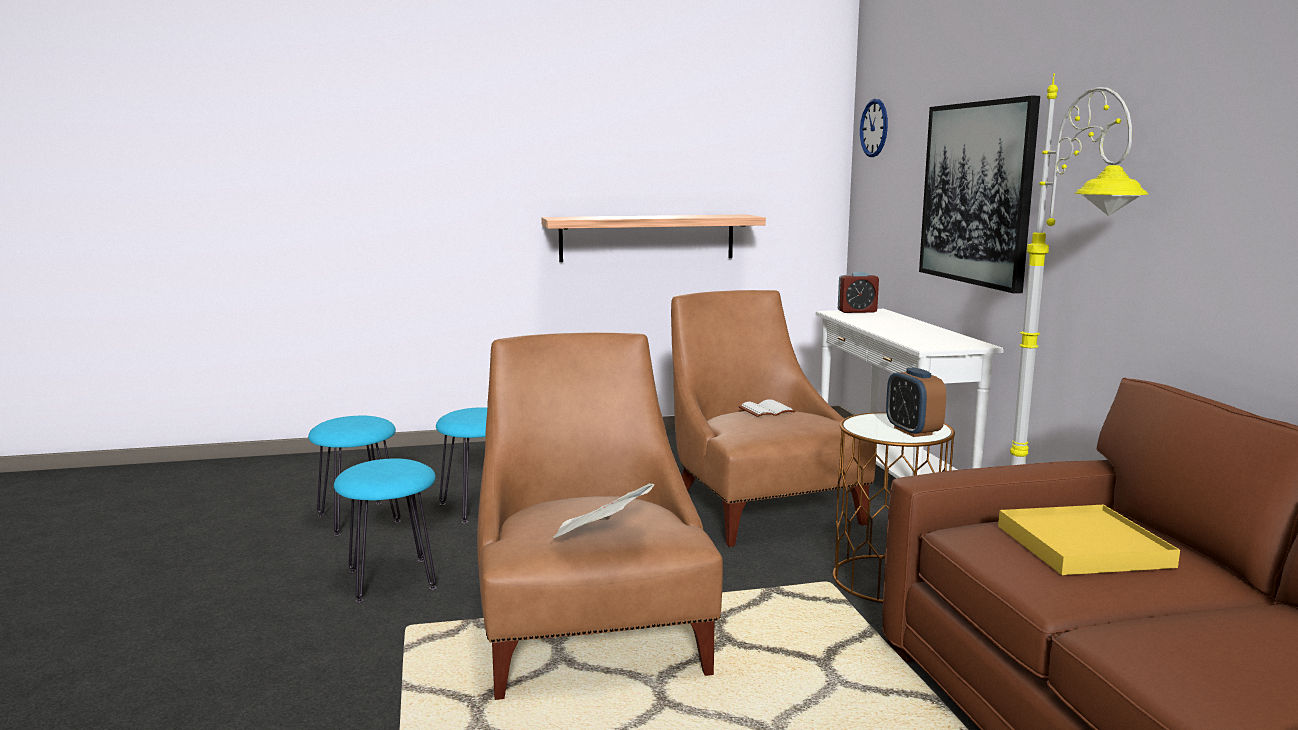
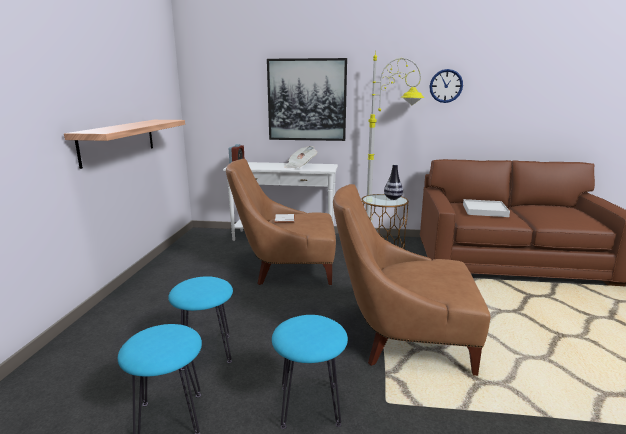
camera: 70 degrees left, 5 degrees up
(600, 538) = (458, 277): newspaper -> newspaper (300, 166)
(874, 128) = (205, 67): wall clock -> wall clock (446, 86)
(913, 431) = (393, 198): alarm clock -> vase
(1082, 546) = (485, 210): yellow tray -> white tray

